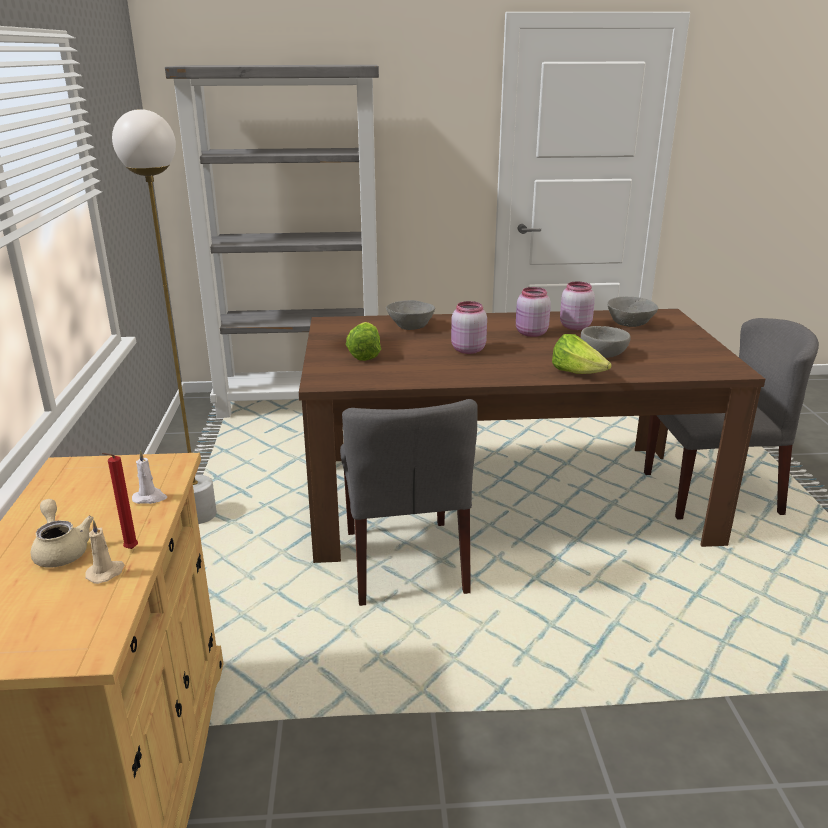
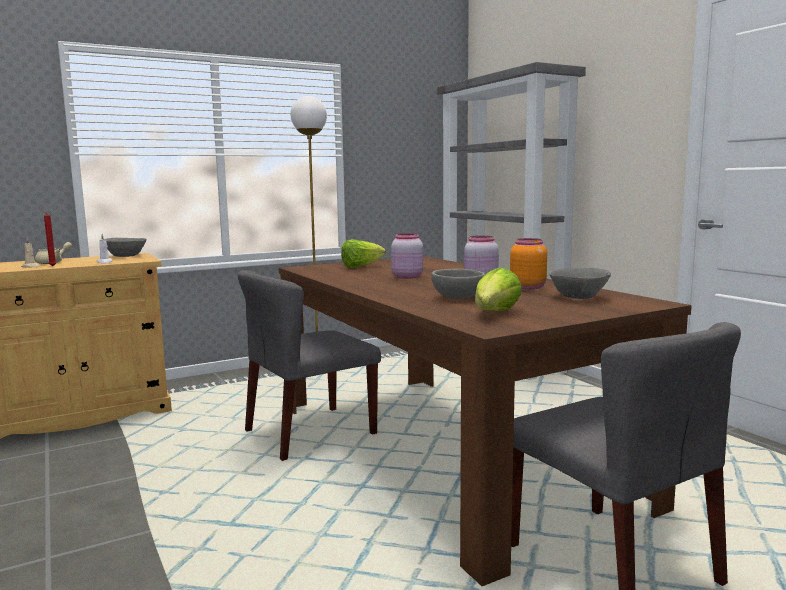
camera: 65 degrees right, 15 degrees down
(411, 326) = (439, 266): grey bowl -> grey bowl (126, 256)
(574, 326) = (527, 287): pink jar -> orange jar
(577, 373) = (393, 296): lettuce -> lettuce (495, 313)

